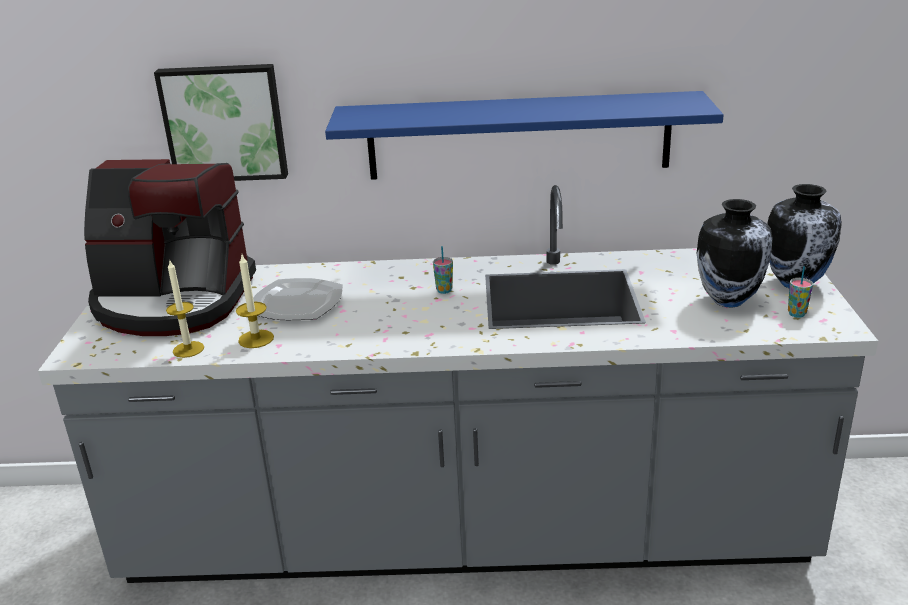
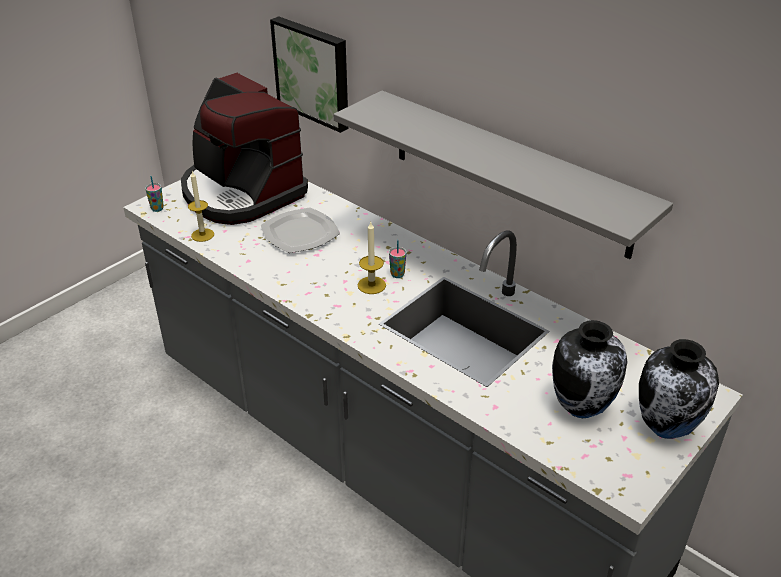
camera: 40 degrees right, 10 degrees up
(256, 339) = (243, 248): candle -> candle (371, 285)
(518, 136) = (509, 172): blue shelf -> grey shelf
(796, 314) = (615, 455): cup -> cup (157, 209)

